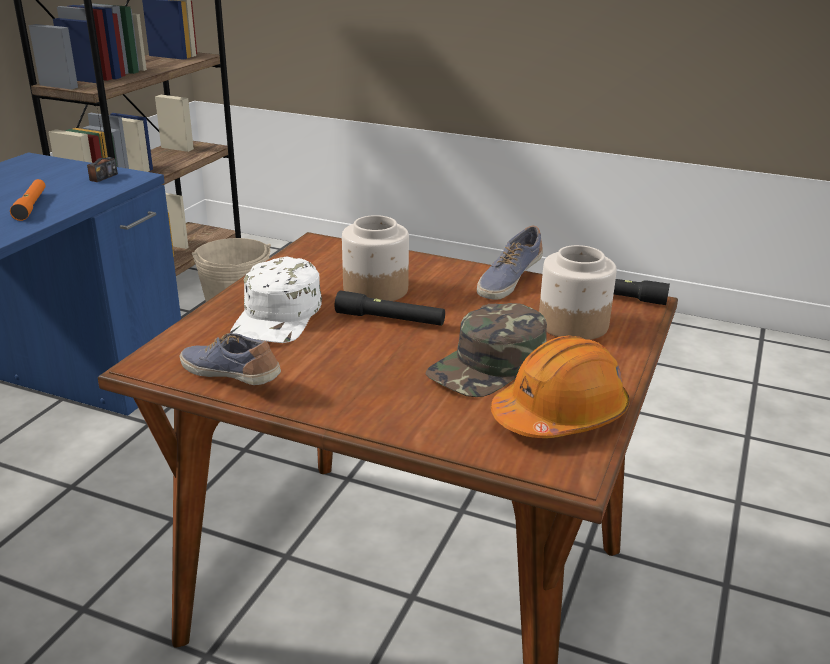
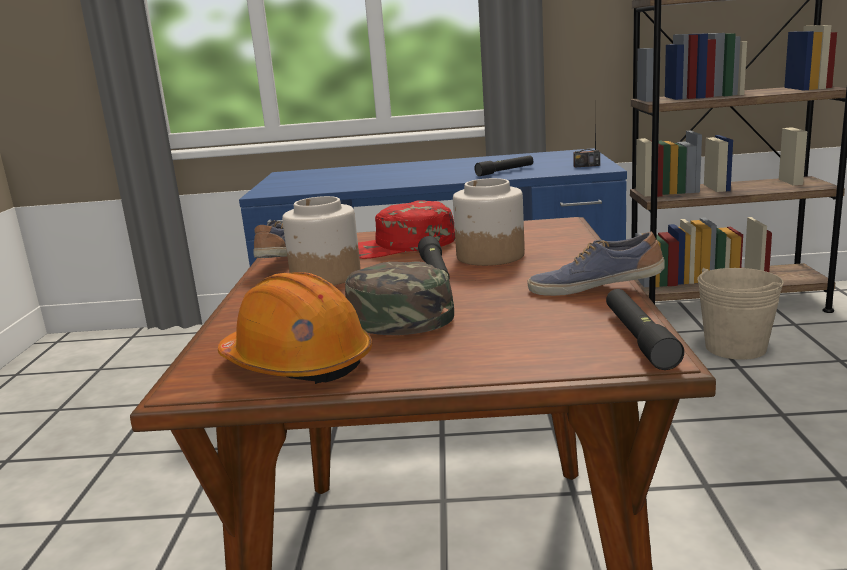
camera: 70 degrees right, 10 degrees down
(31, 206) = (505, 171): orange flashlight -> black flashlight
(278, 316) = (399, 246): white cap -> red cap
(572, 324) = (520, 333): jar -> jar (325, 276)

